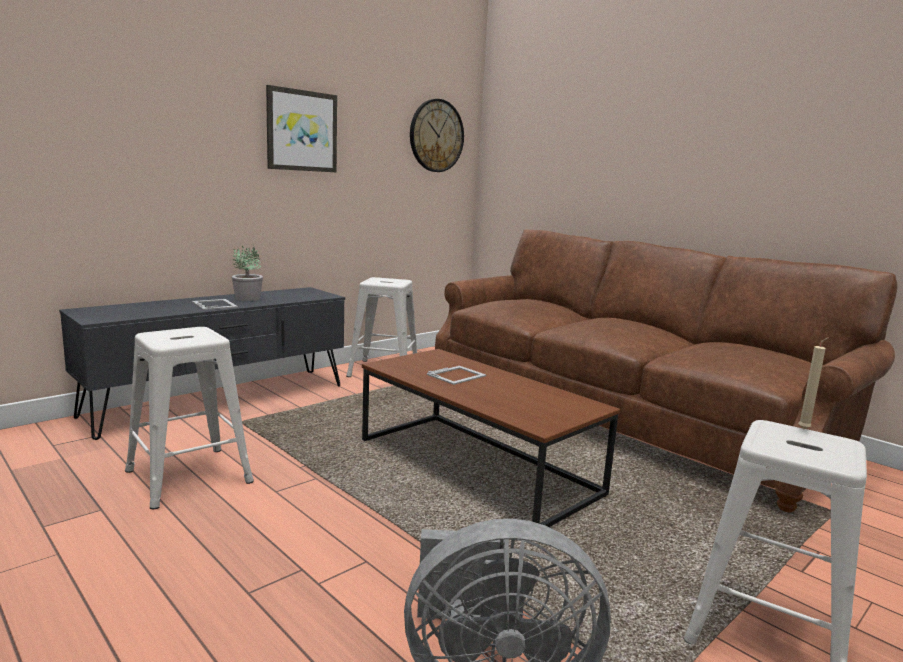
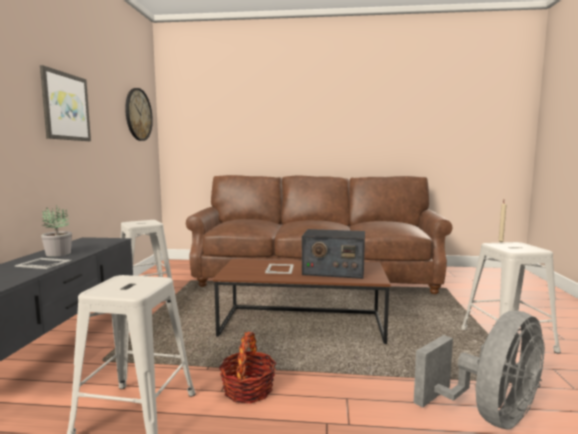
camera: 40 degrees left, 5 degrees down
(297, 502) = (248, 389): none -> basket
(513, 398) = (333, 271): none -> radio

